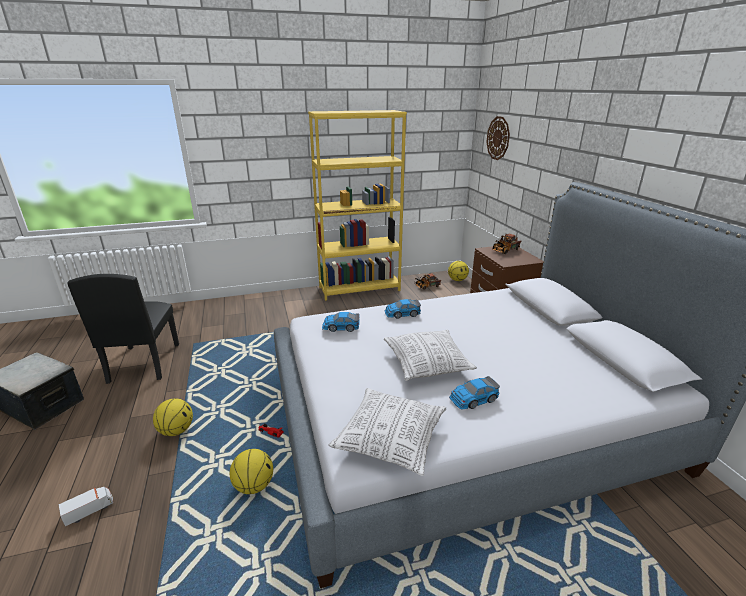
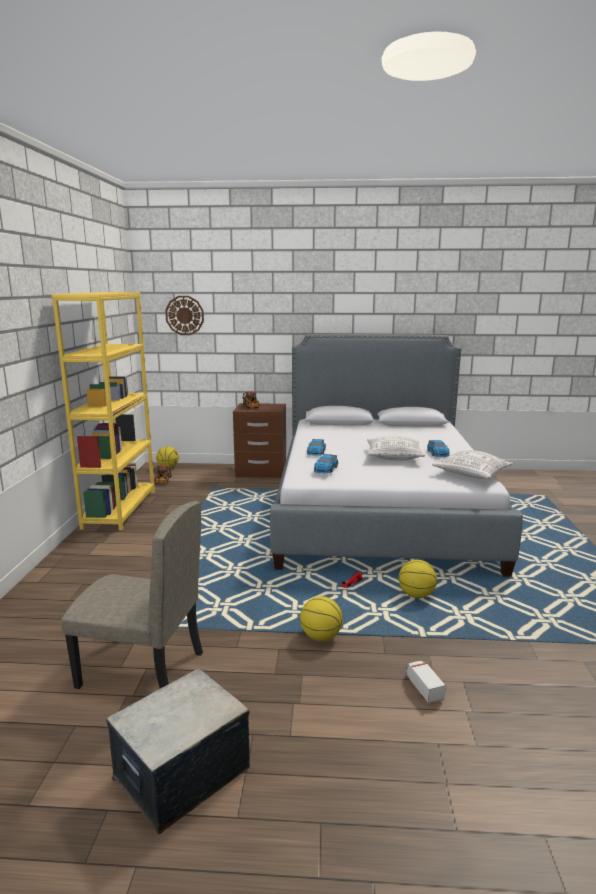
camera: 70 degrees left, 10 degrees down
(144, 363) = (141, 670): black chair -> beige chair

